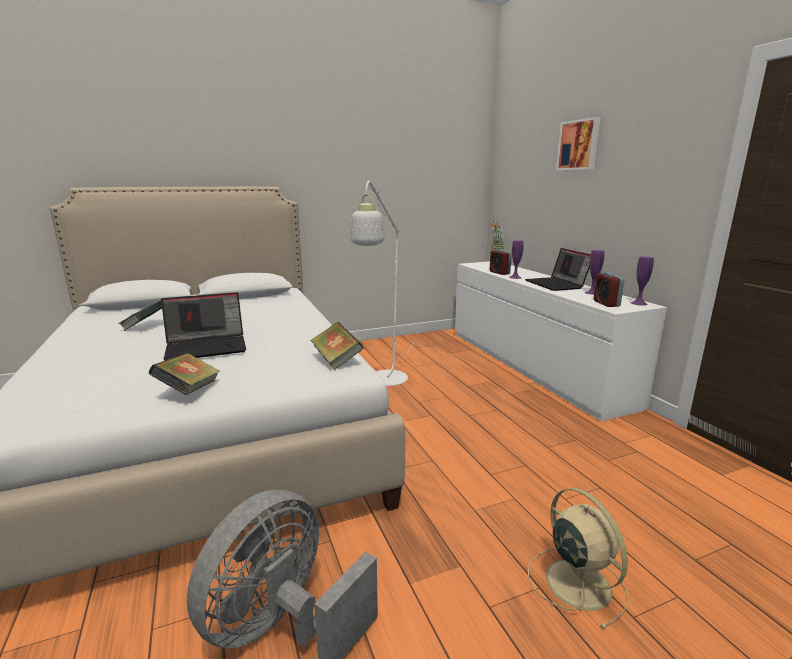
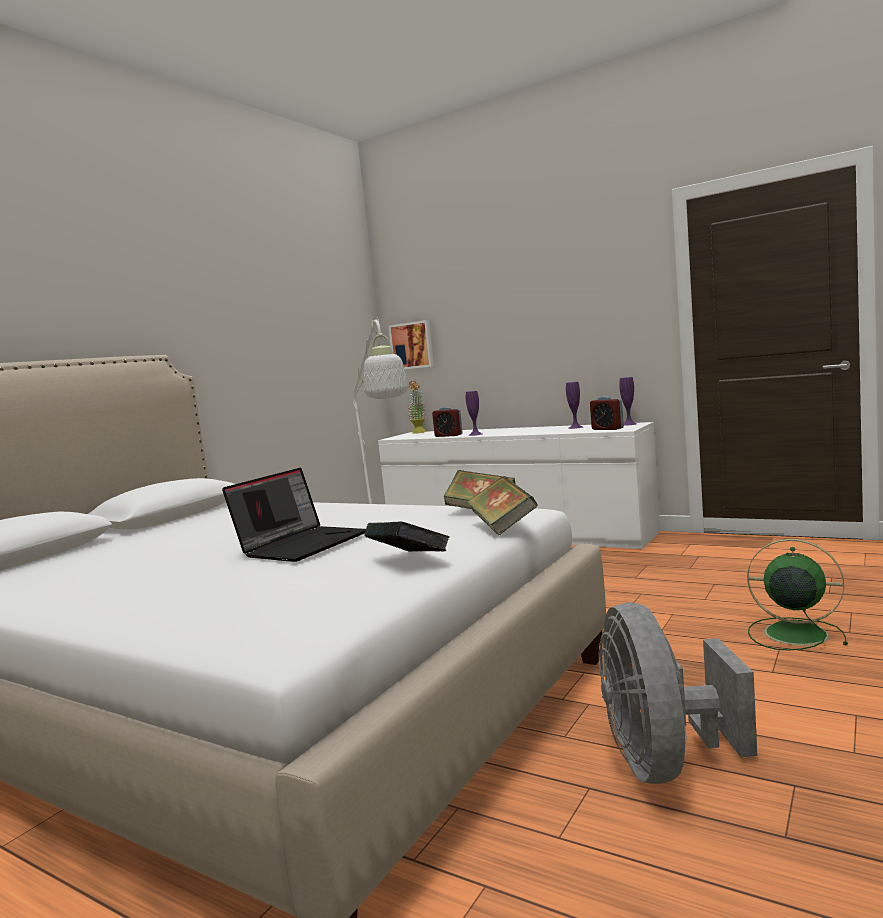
camera: 35 degrees left, 10 degrees down
(146, 326) = (129, 563): book -> book (502, 526)
(557, 285) = (530, 430): laptop -> none
(575, 581) = (792, 634): beige fan -> green fan
(579, 145) = (508, 283): picture -> picture (412, 345)

